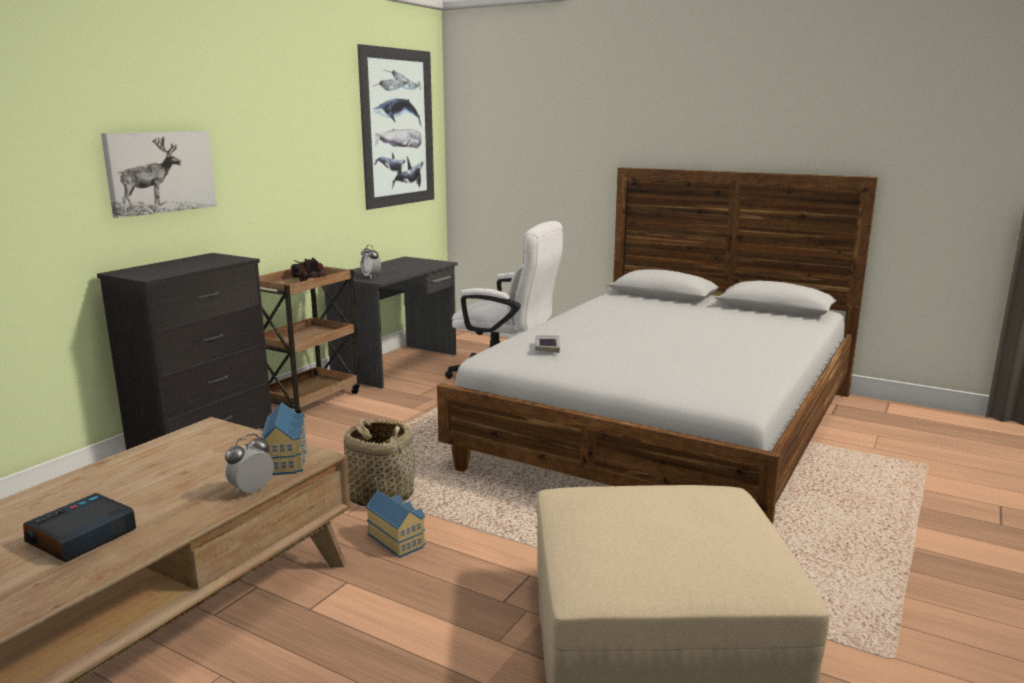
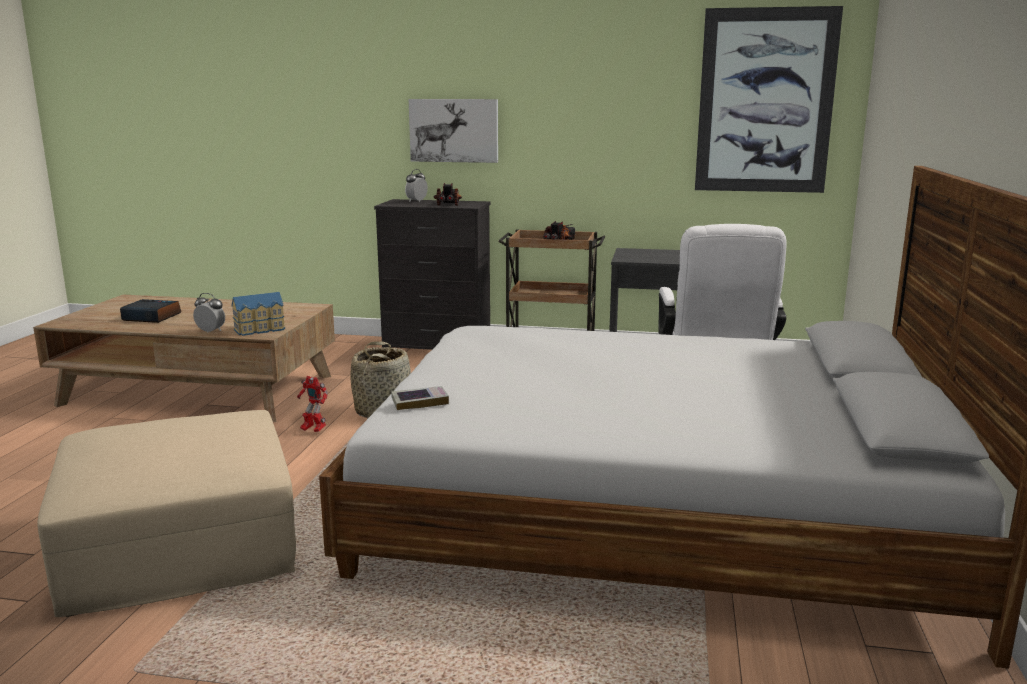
camera: 70 degrees right, 0 degrees up
(205, 262) = (449, 204): none -> toy truck
(371, 277) = (636, 256): alarm clock -> alarm clock (416, 201)
(397, 539) = (313, 430): toy house -> toy robot
(547, 347) = (507, 337): book -> book (420, 402)

